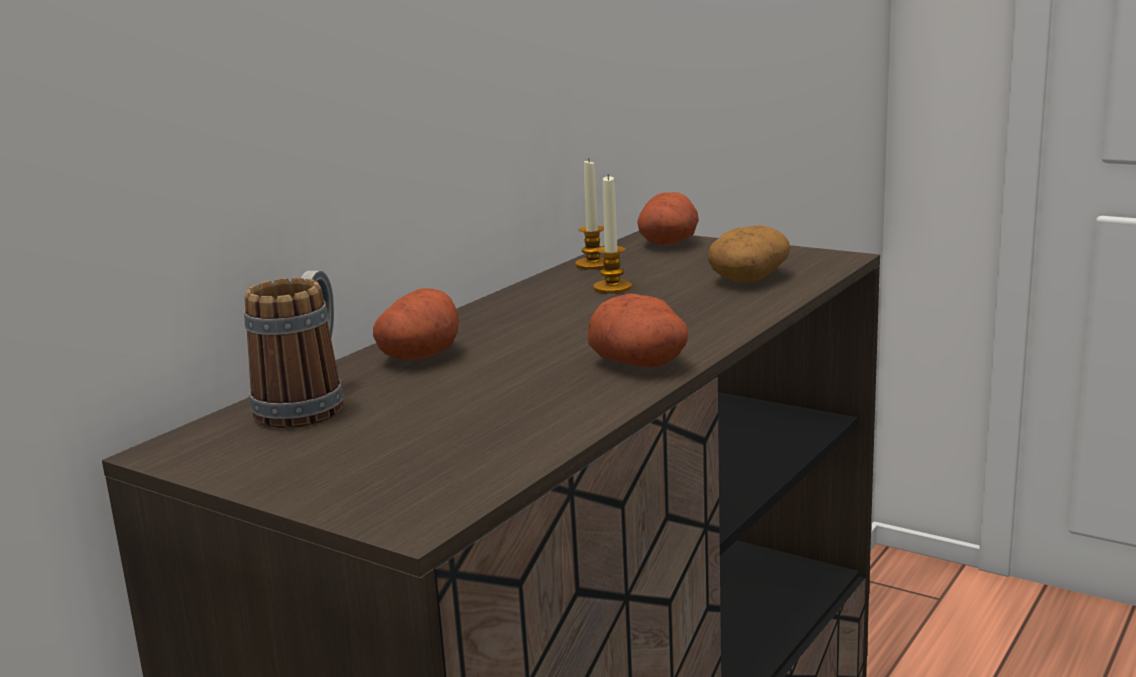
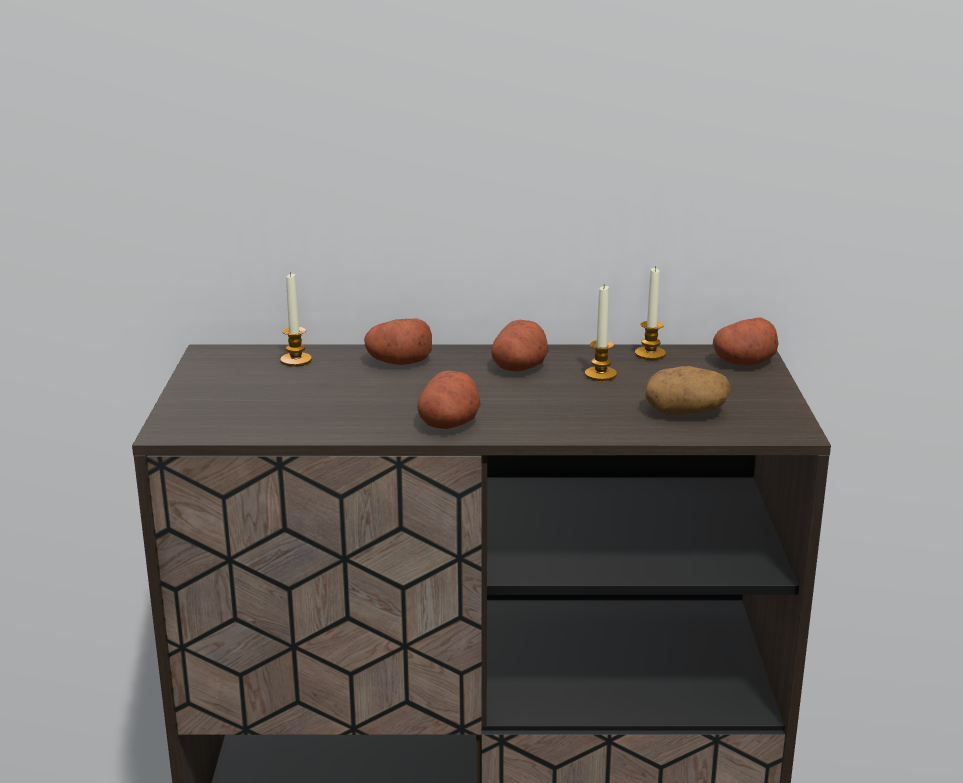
camera: 55 degrees right, 5 degrees up
(308, 404) = (296, 360): mug -> candle
(538, 311) = (519, 368): none -> potato

